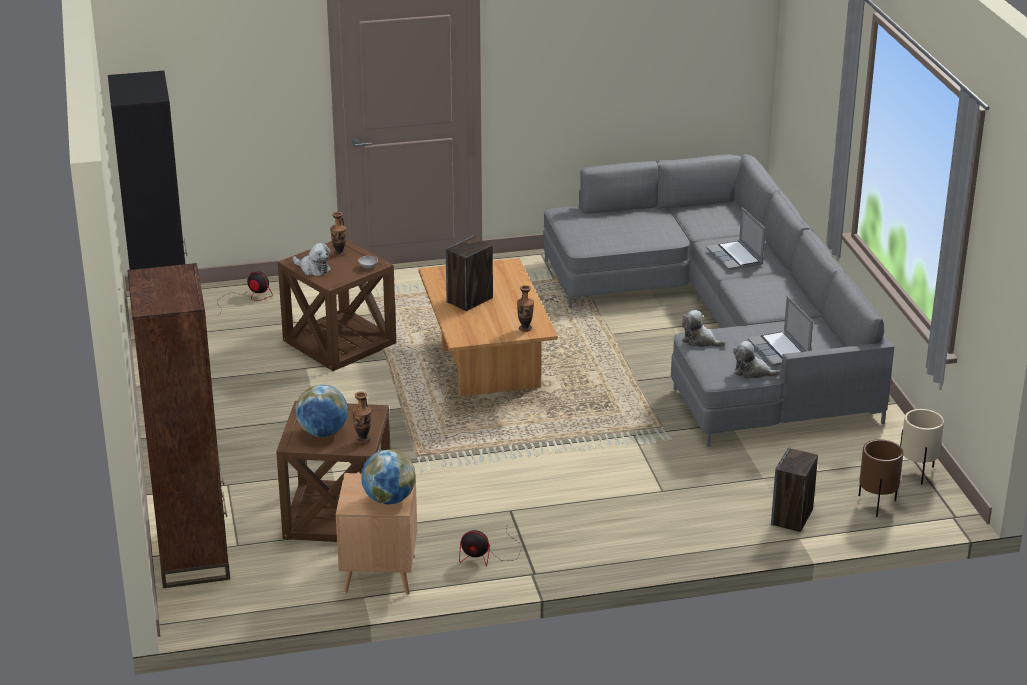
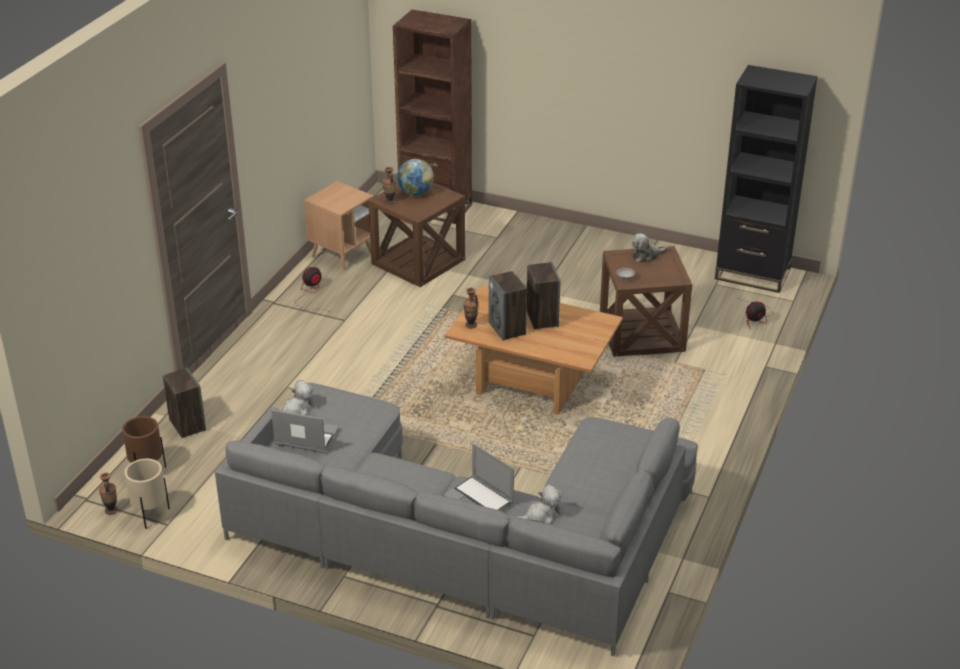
camera: 125 degrees right, 5 degrees up
(339, 253) = (662, 274): vase -> vase (111, 510)
(388, 499) = (327, 199): globe -> none
(507, 310) = (507, 328): none -> speaker
(700, 341) = (368, 407): plush toy -> plush toy (541, 515)
(735, 257) = (480, 500): laptop -> laptop turned 150 degrees counterclockwise

